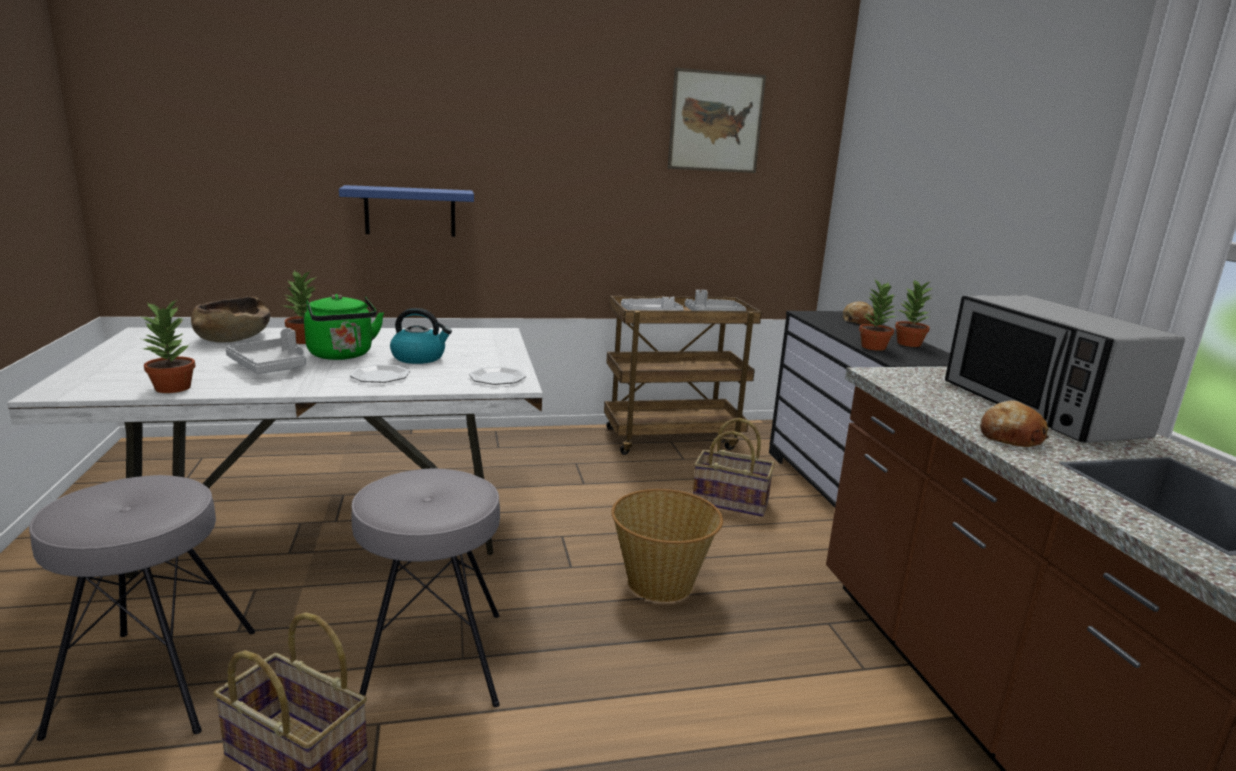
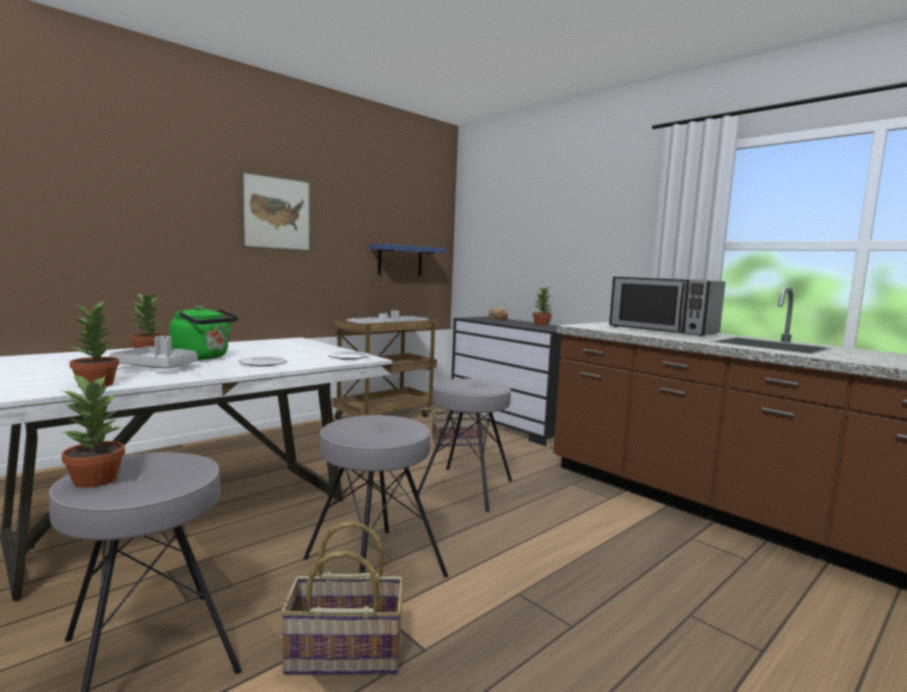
camera: 30 degrees left, 10 degrees down
(233, 337) = (73, 357): brown bowl -> none
(410, 211) = (178, 258): blue shelf -> blue shelf (400, 260)
(419, 358) = (268, 354): kettle -> none
(661, 582) = (466, 488): basket -> grey stool
(716, 122) = (388, 200): picture -> picture (277, 213)
(873, 347) = (529, 326): potted plant -> potted plant (95, 479)
(1010, 436) = (676, 337): bread -> none

